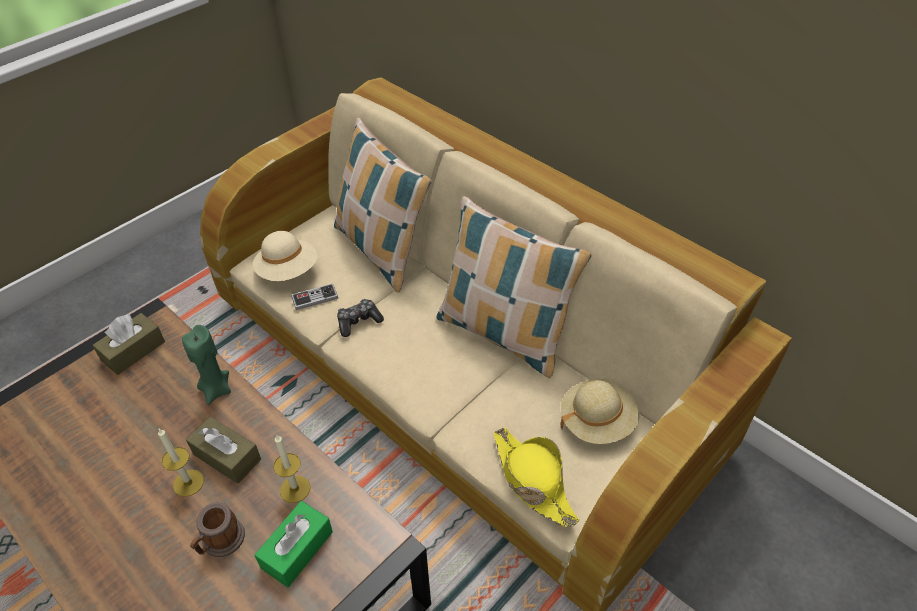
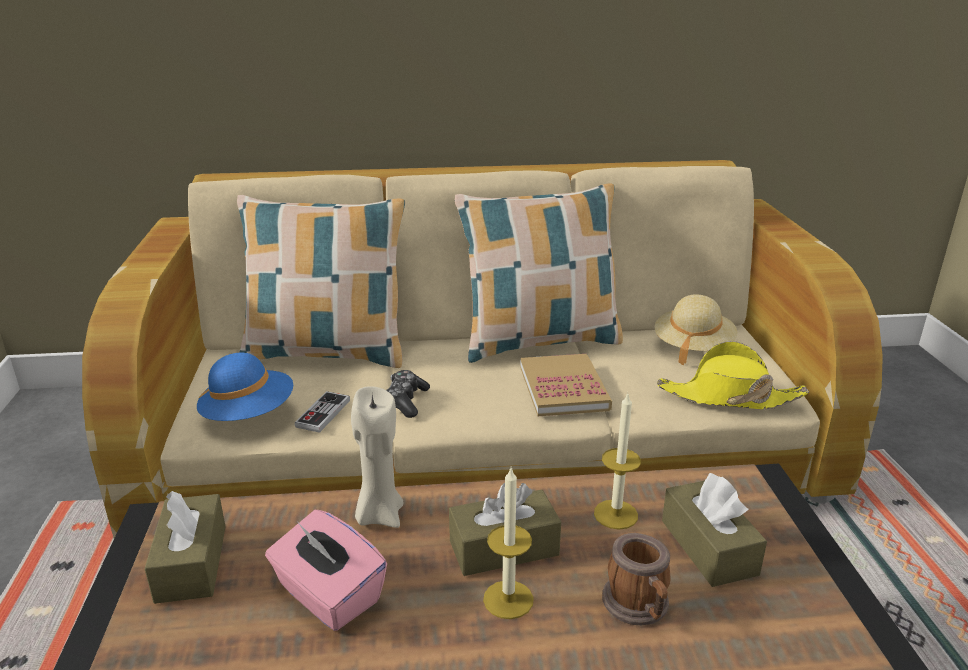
camera: 50 degrees left, 20 degrees down
(145, 413) = (328, 595): none -> pink tissue box
(216, 389) = (379, 515): green candle -> beige candle
(288, 271) = (249, 414): beige hat -> blue hat
(297, 549) = (708, 547): green tissue box -> brown tissue box
(449, 383) = (563, 388): none -> book

